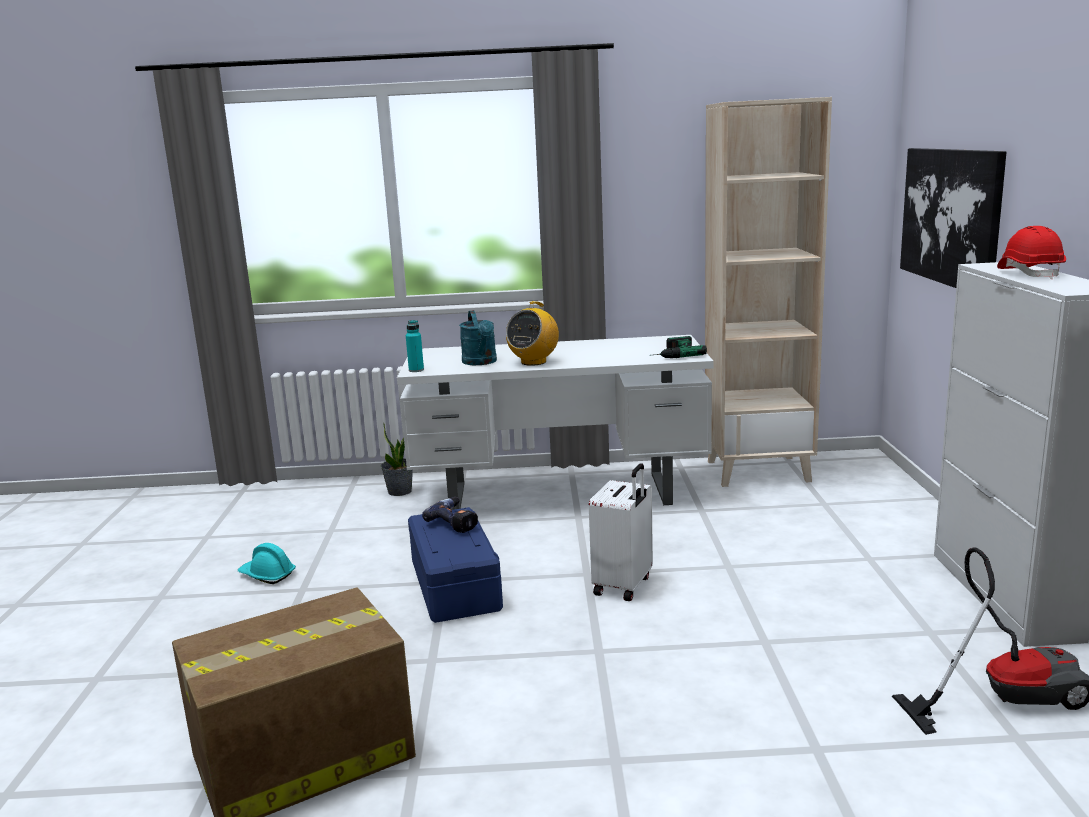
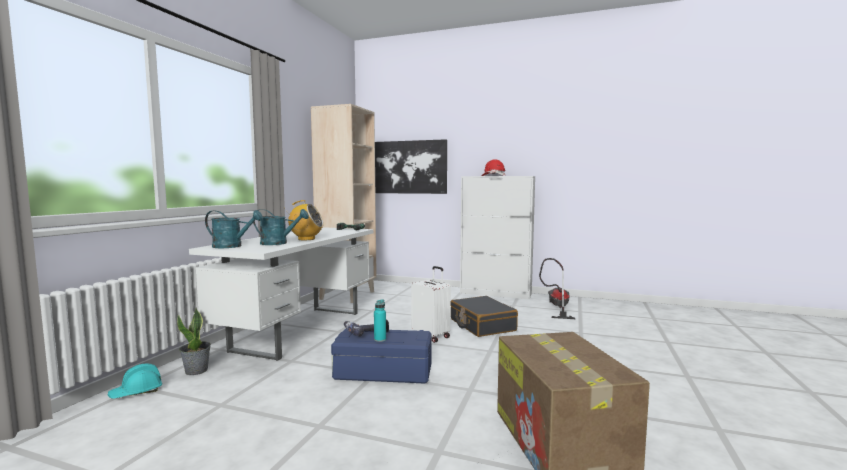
camera: 70 degrees left, 10 degrees down
(267, 575) = (267, 441): turquoise hard hat -> turquoise hard hat (136, 392)
(416, 370) = (259, 250): turquoise bottle -> turquoise bottle (380, 339)
(438, 355) = (232, 246): none -> turquoise watering can
(533, 362) = (306, 239): radio -> radio turned 45 degrees counterclockwise
(733, 619) = (482, 325): none -> black suitcase

